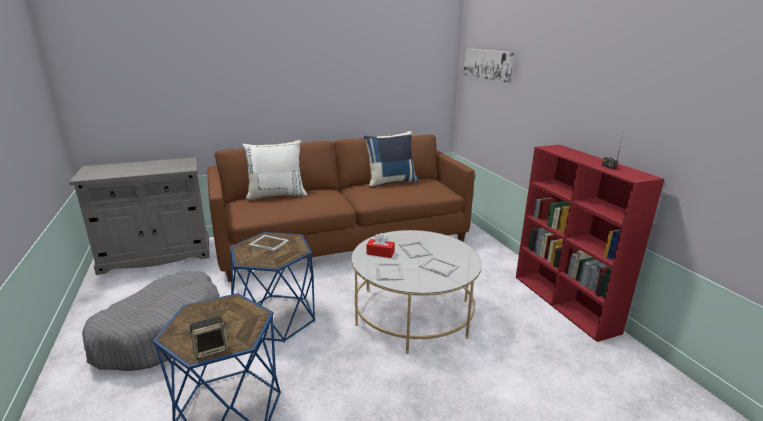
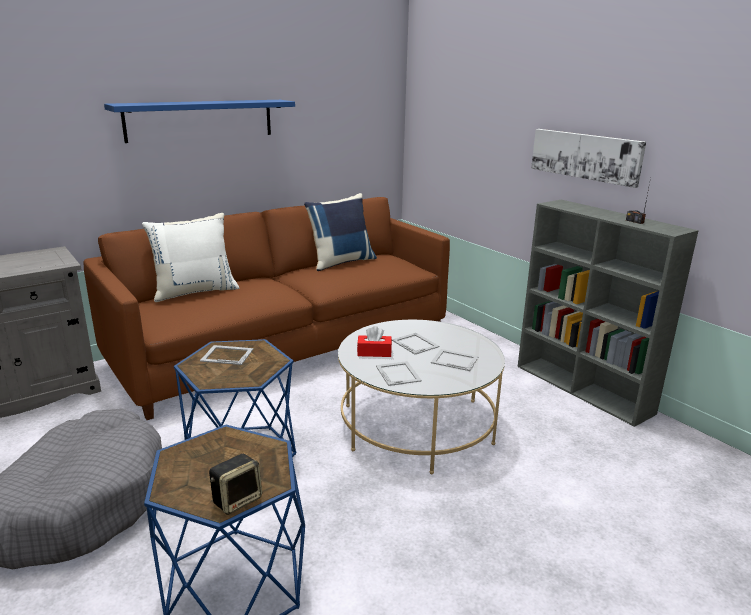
camera: 15 degrees left, 0 degrees up
(295, 73) = (200, 120): none -> blue shelf
(488, 64) = (451, 104): picture -> picture (585, 156)
(564, 303) = (583, 389): red bookcase -> grey bookcase

